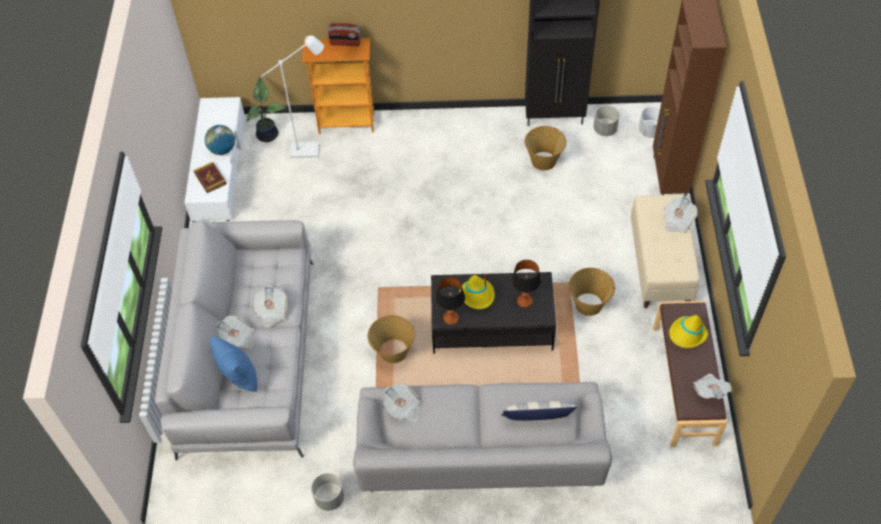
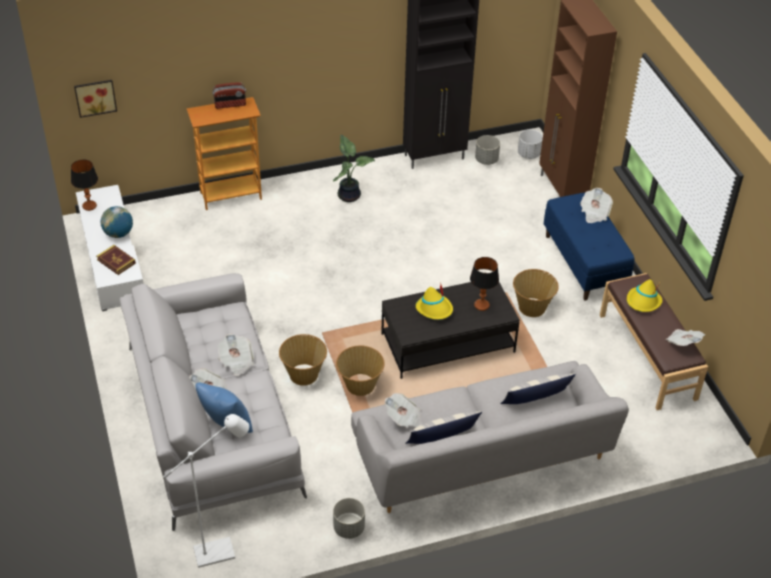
camera: 20 degrees left, 10 degrees down
(214, 18) = (95, 97): none -> picture
(268, 134) = (153, 219): potted plant -> potted plant (350, 195)
(311, 150) = (203, 225): white floor lamp -> white floor lamp (222, 550)
(432, 437) = (442, 437): none -> pillow
(450, 318) = (417, 333): table lamp -> table lamp (89, 206)
(544, 160) = (439, 195): basket -> basket (304, 374)
(660, 266) = (584, 263): beige bench -> blue bench

